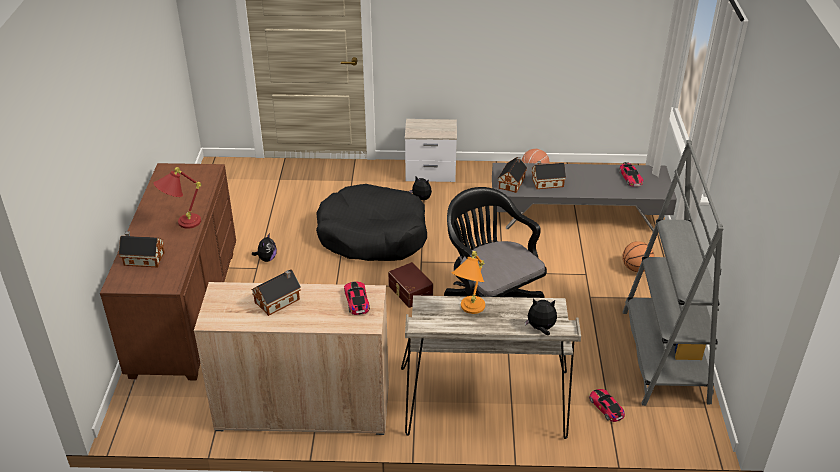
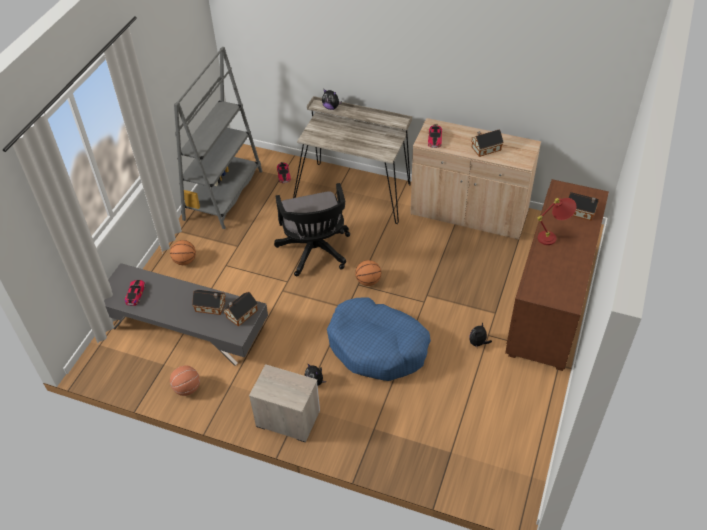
camera: 160 degrees left, 10 degrees up
(372, 235) = (377, 347): black dog bed -> blue dog bed
(409, 292) = (368, 281): brown storage box -> basketball
(468, 311) = (362, 144): orange table lamp -> none

